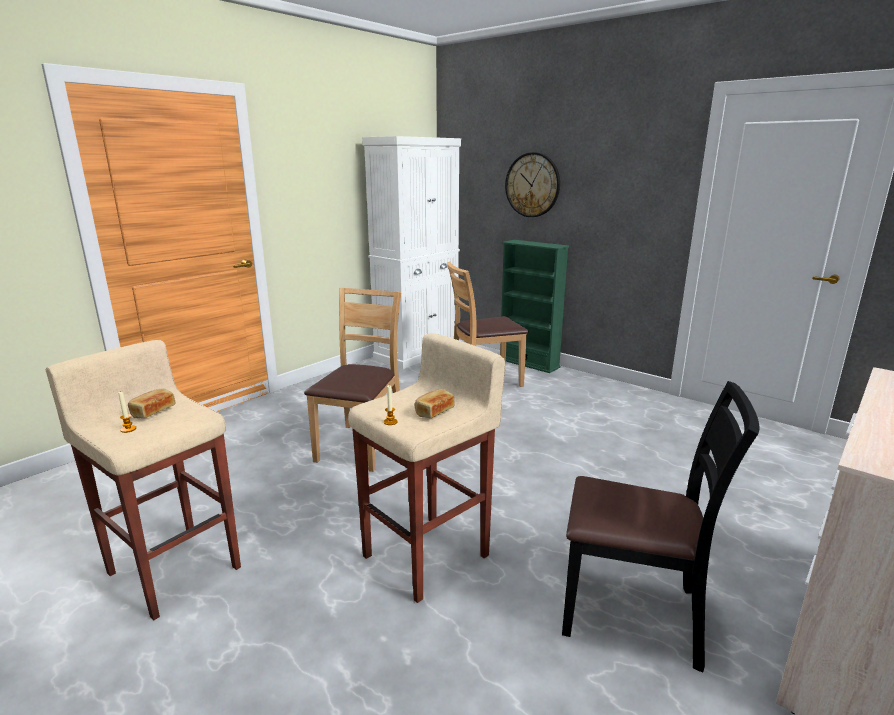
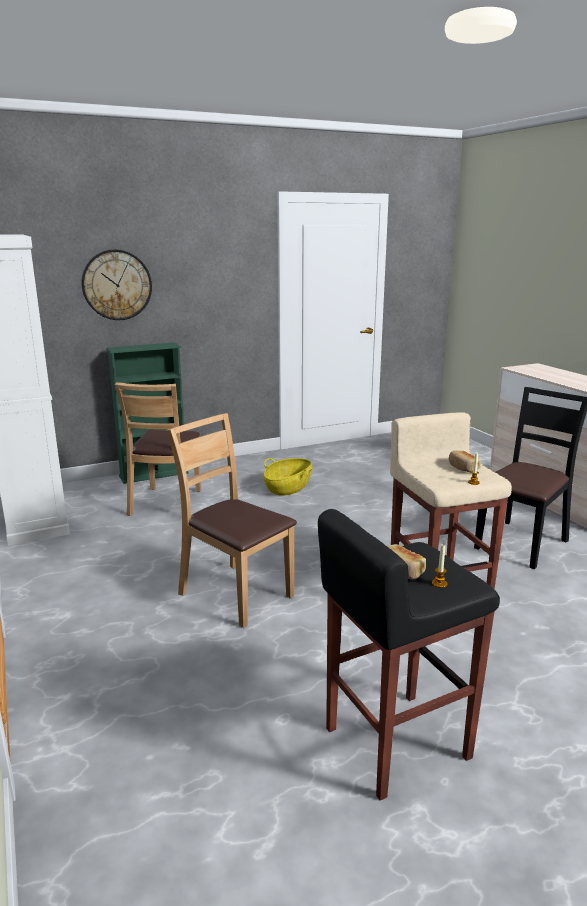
camera: 65 degrees left, 0 degrees up
(175, 568) = (394, 742): beige stool -> black stool
(581, 419) = (288, 488): none -> basket

